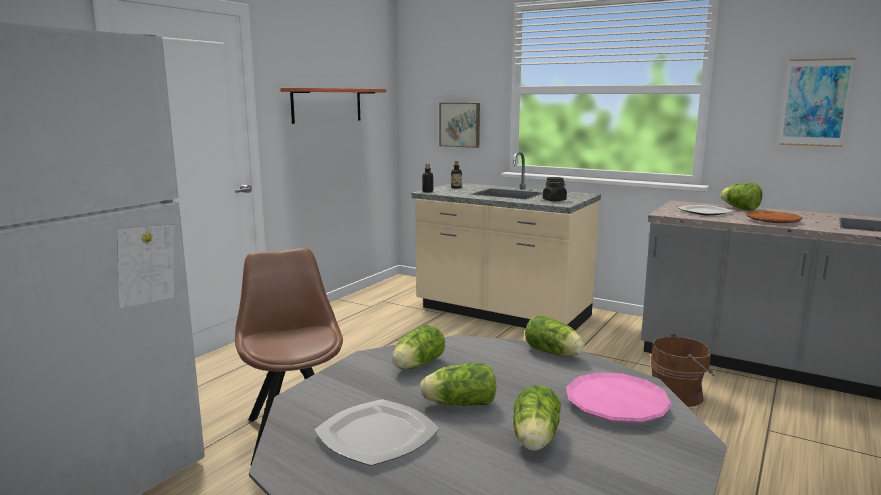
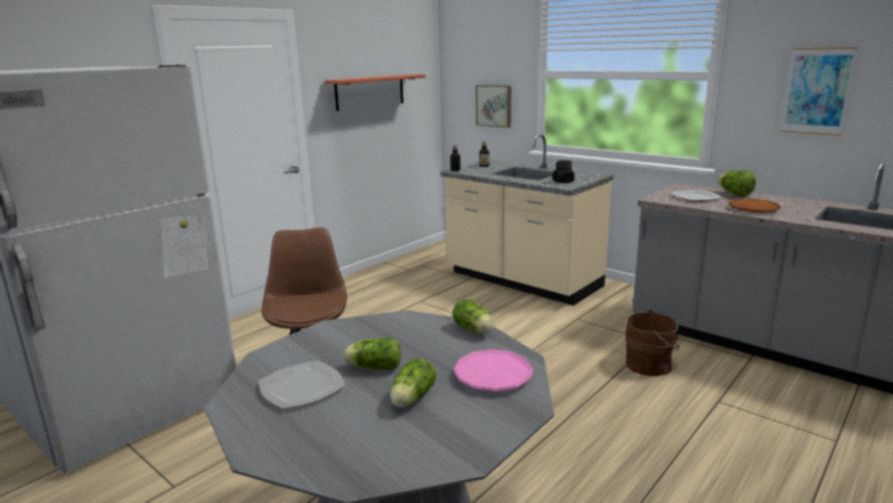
camera: 10 degrees right, 5 degrees up
(416, 365) = (361, 335): lettuce -> none

